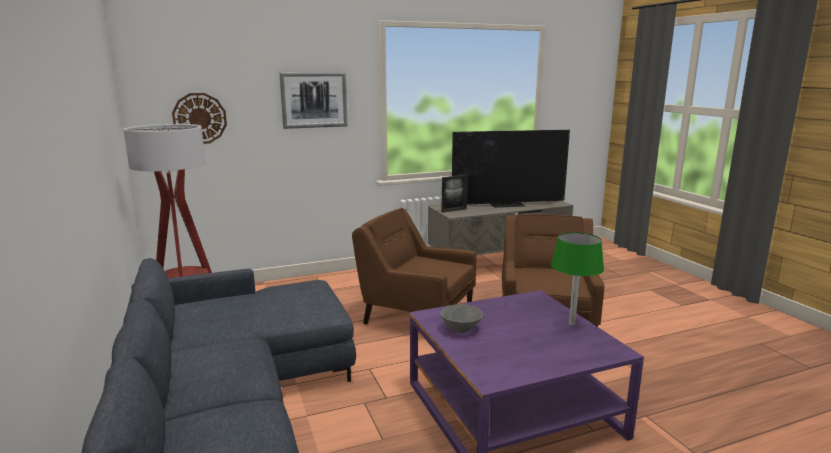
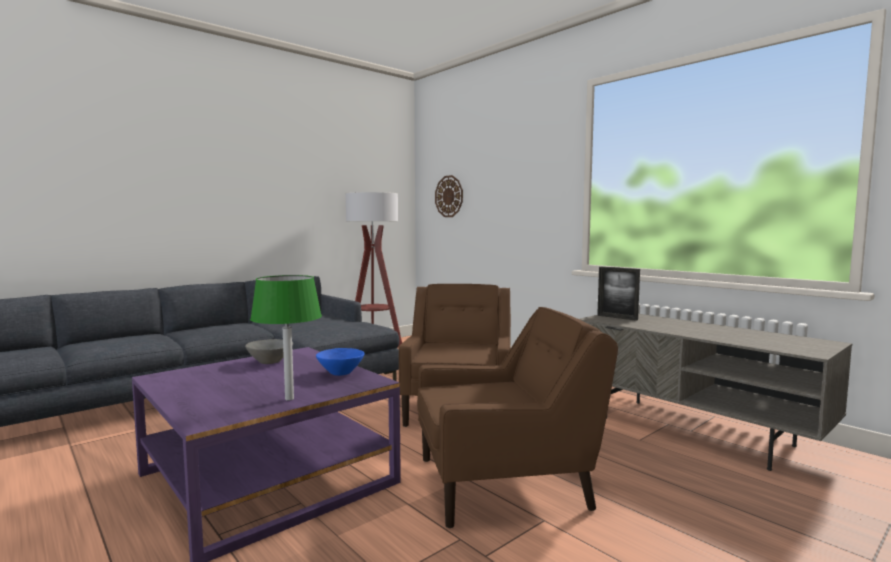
camera: 70 degrees right, 10 degrees down
(314, 100) = (523, 177): picture -> none
(508, 204) = (712, 331): television -> none
(510, 304) = (341, 373): none -> blue bowl

